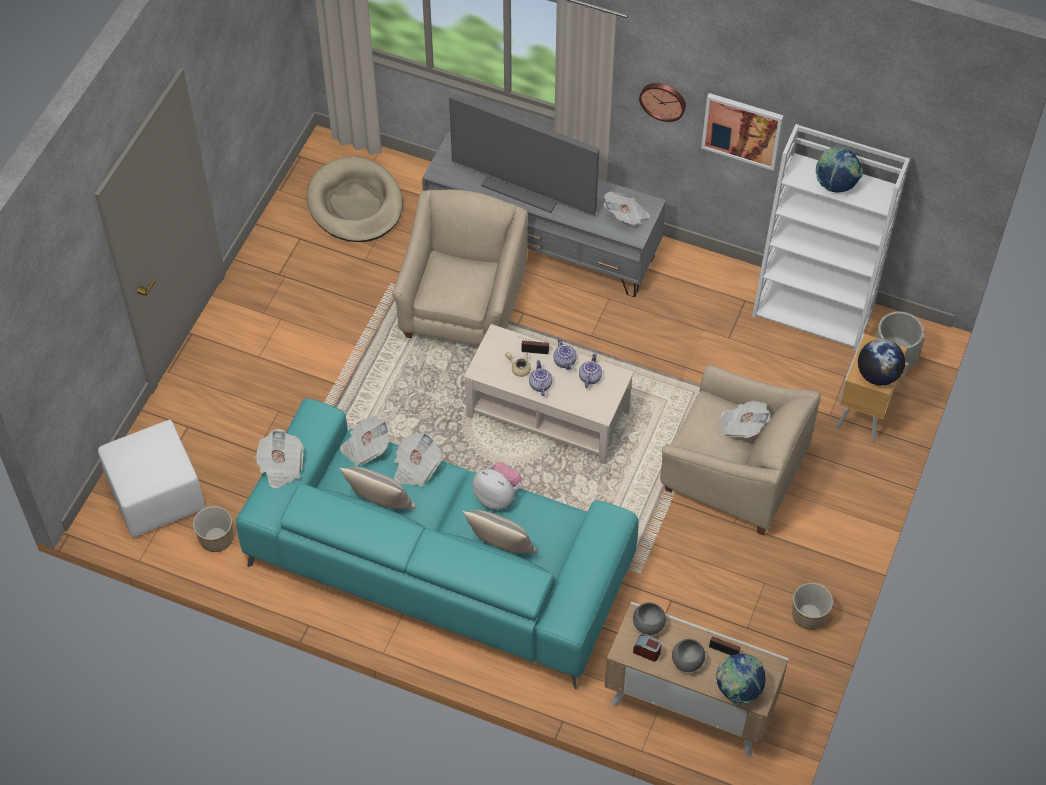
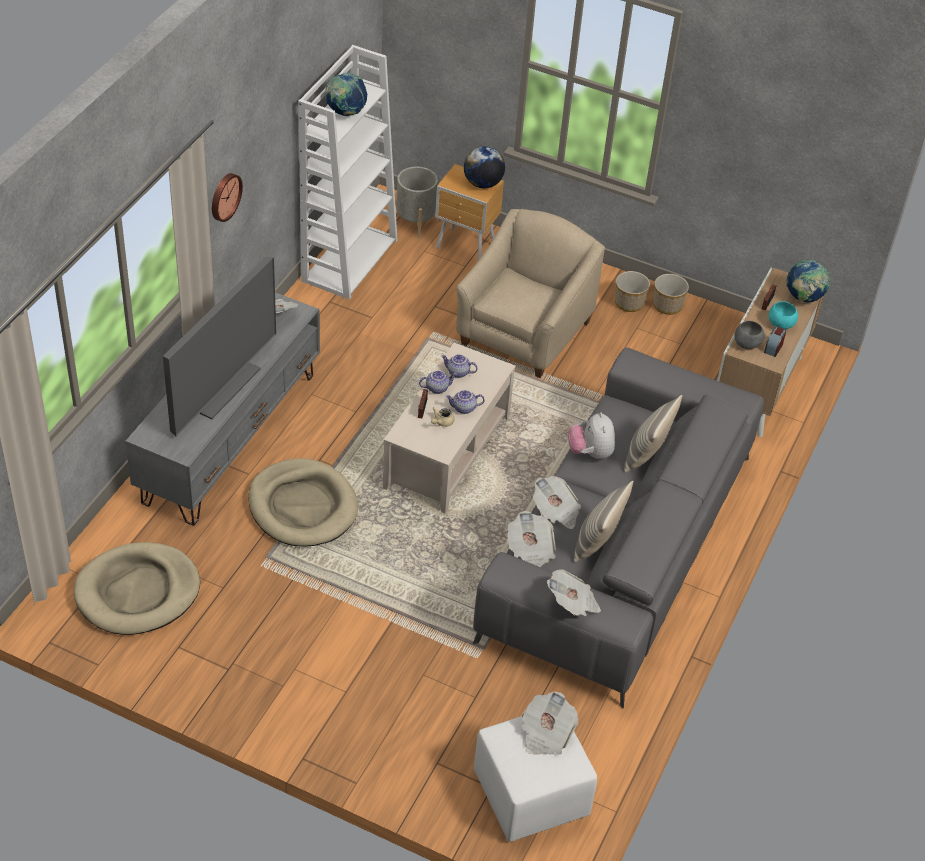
camera: 90 degrees left, 10 degrees down
(215, 538) = (588, 737): planter -> planter (629, 303)
(439, 563) = (618, 546): turquoise sofa -> grey sofa
(463, 306) = (302, 506): beige armchair -> beige dog bed
(497, 496) = (590, 453): plush toy -> plush toy turned 45 degrees counterclockwise
(687, 661) = (780, 325): grey bowl -> turquoise bowl
(742, 130) = (268, 157): picture -> none
(742, 426) = (519, 281): newspaper -> newspaper (546, 734)

